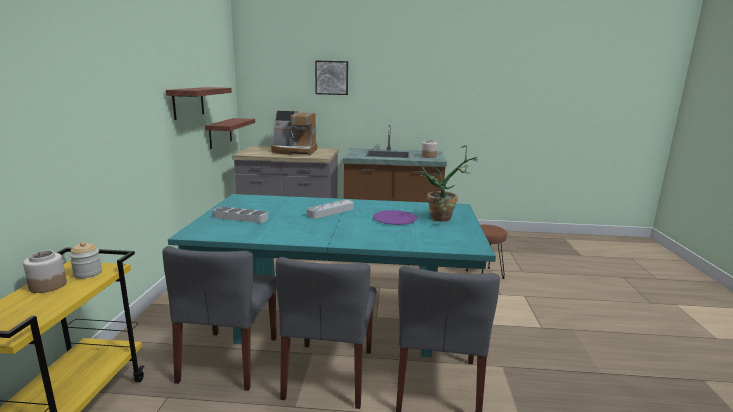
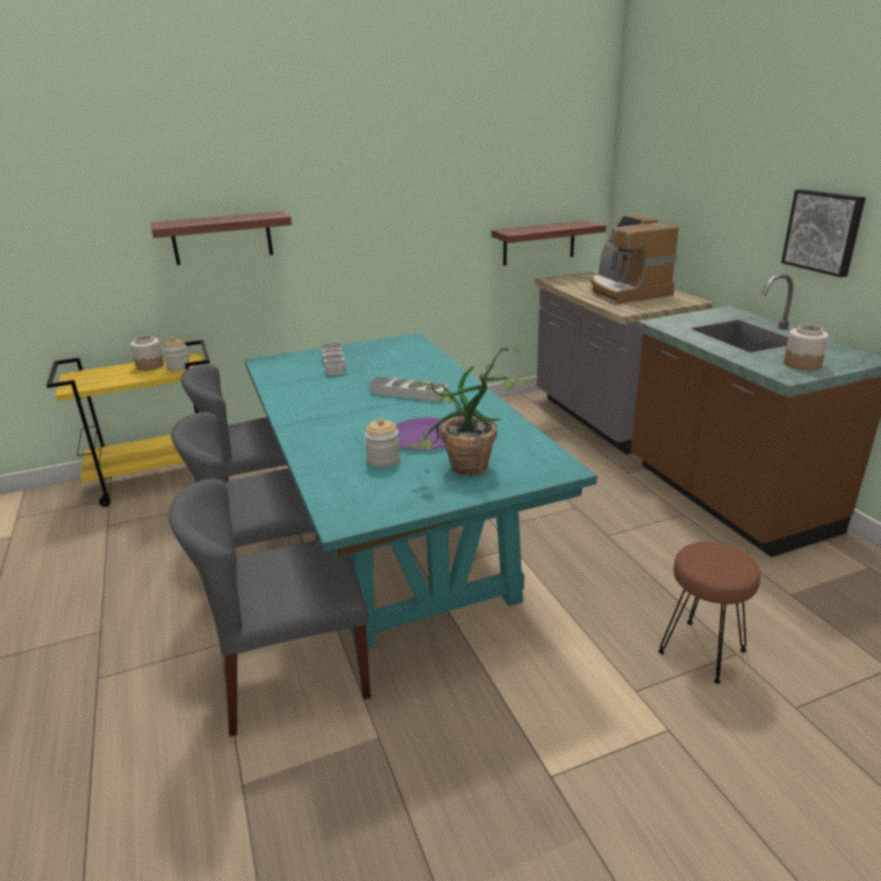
camera: 65 degrees right, 10 degrees up
(188, 102) = (452, 197): shelf -> shelf (222, 238)
(332, 77) = (727, 159): picture -> picture (824, 231)
(413, 230) = (383, 460): none -> jar

